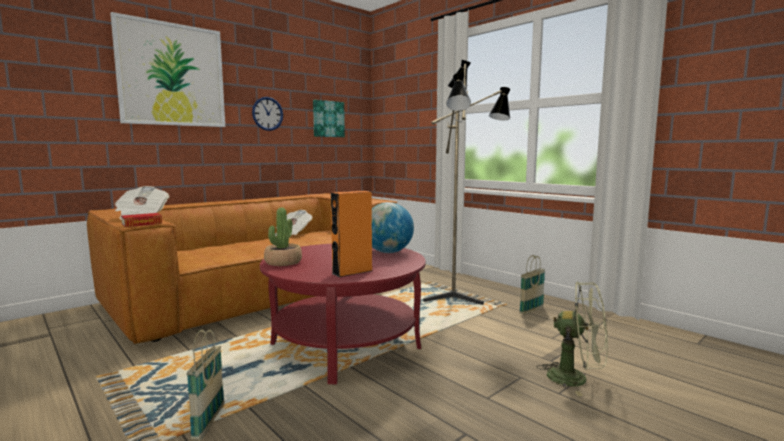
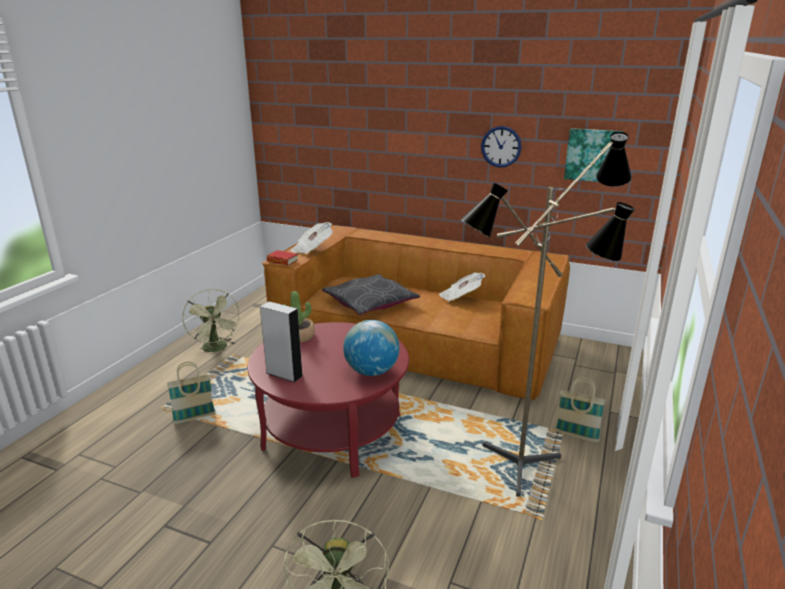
camera: 65 degrees right, 15 degrees up
(54, 387) = (217, 349): none -> green fan
(172, 75) = (402, 107): picture -> none
(243, 251) = (370, 303): none -> grey pillow
(352, 272) = (284, 374): orange speaker -> grey speaker
(531, 310) = (538, 549): basket -> basket (576, 436)

